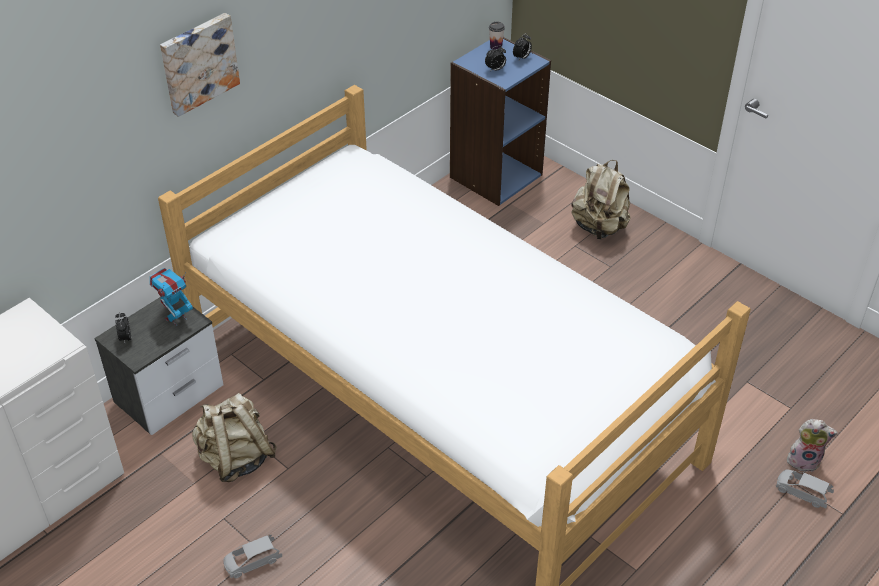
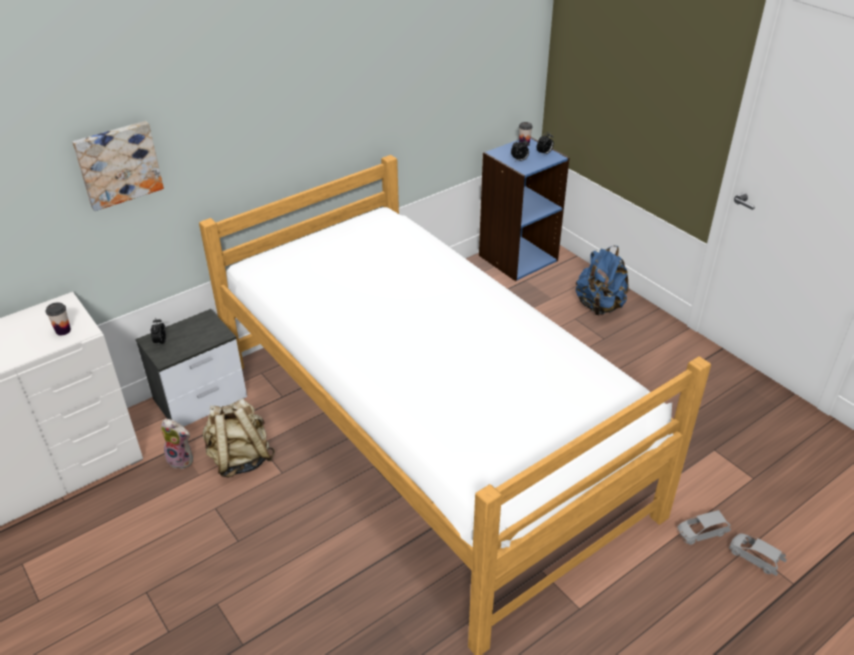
camera: 10 degrees right, 5 degrees down
(38, 347) = (63, 331): none -> cup
(176, 318) = (207, 331): toy robot -> none
(198, 63) = (242, 107): picture -> picture (118, 164)
(252, 562) = (229, 550): grey toy car -> grey toy car (701, 532)
(599, 227) = (600, 306): beige backpack -> blue backpack
(804, 460) = (760, 528): plush toy -> plush toy (182, 459)

